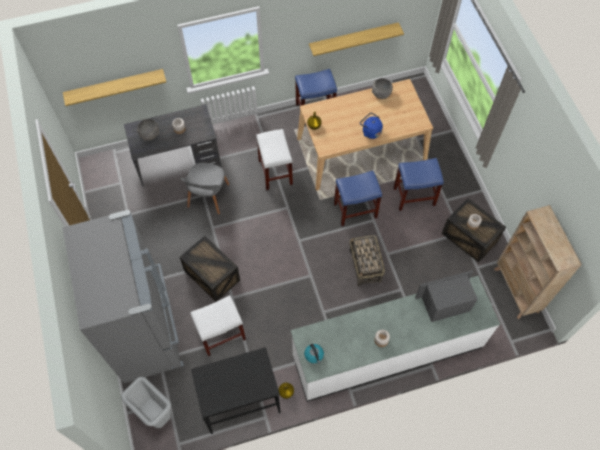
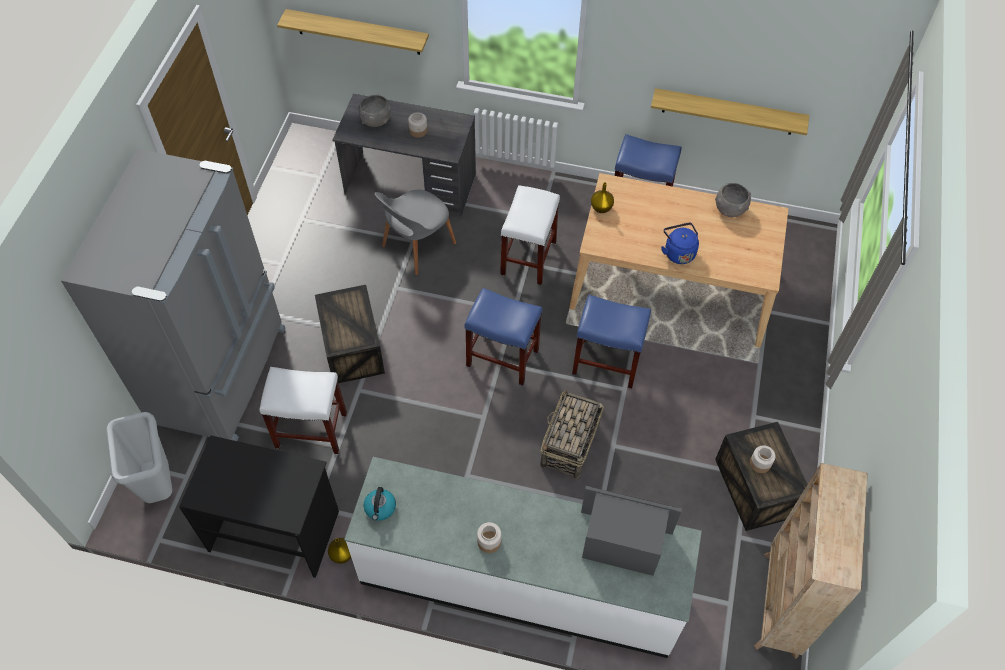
camera: 30 degrees right, 5 degrees down
(413, 197) = (706, 387): blue stool -> blue stool (502, 358)

